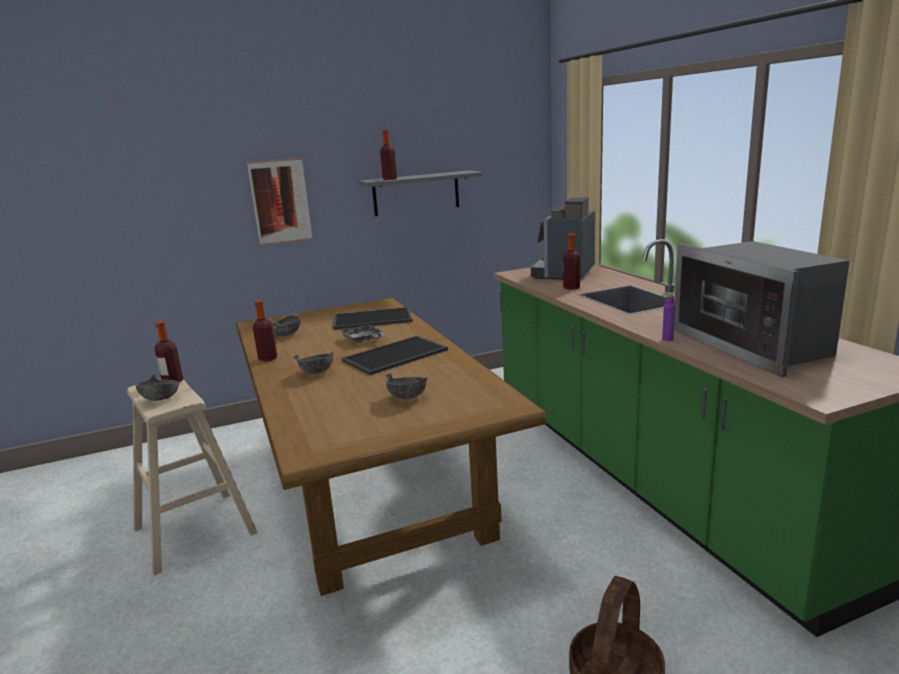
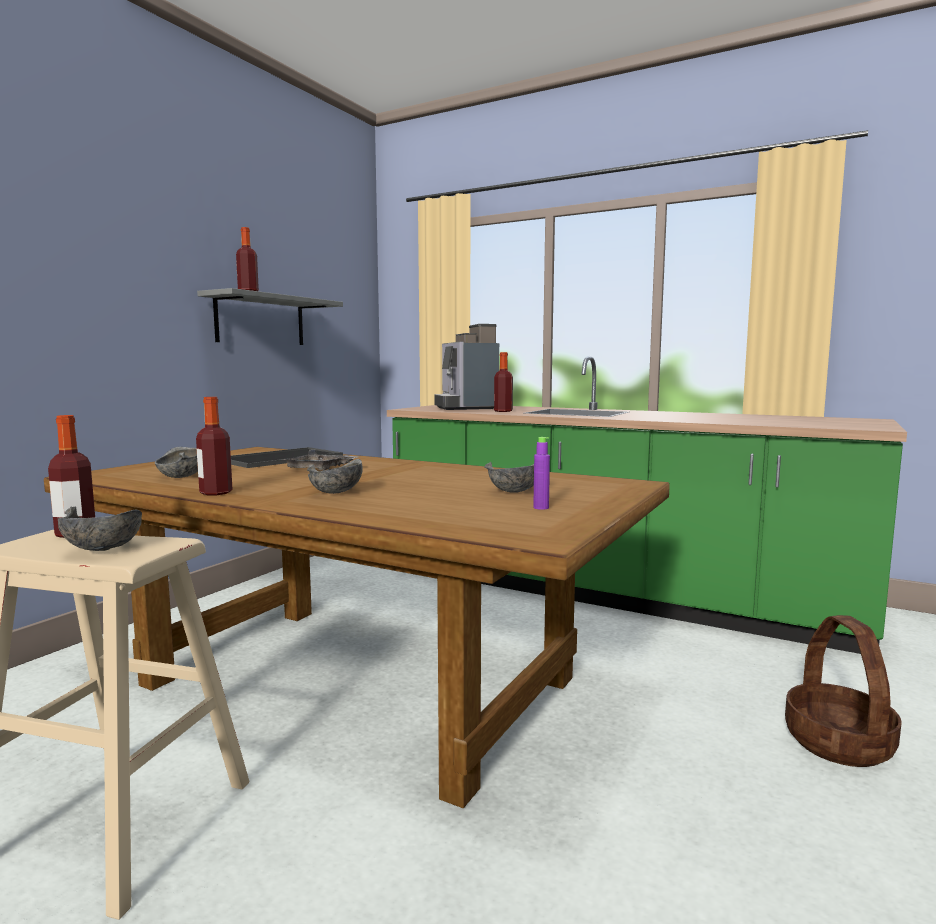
camera: 40 degrees left, 10 degrees down
(280, 201) = (94, 300): picture -> none
(395, 356) = (402, 474): tray -> none
(667, 339) = (688, 421): purple bottle -> purple bottle (541, 508)
(753, 344) = (751, 419): microwave -> none

